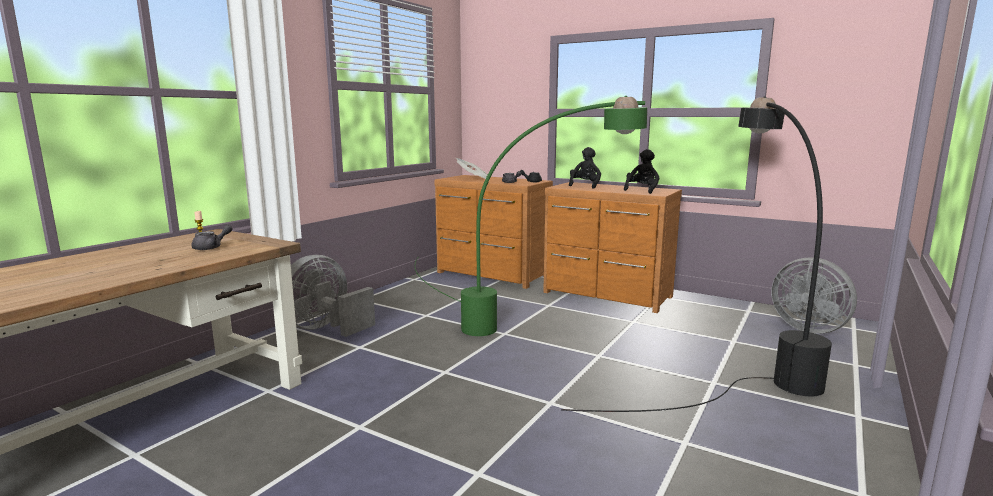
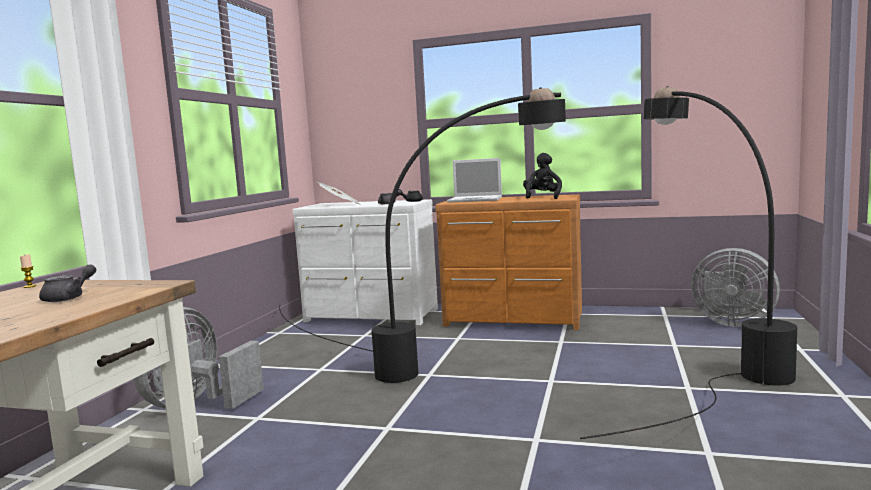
camera: 15 degrees left, 5 degrees down
(492, 275) = (371, 316): brown dresser -> white dresser
(521, 322) = (441, 360): green floor lamp -> black floor lamp
(585, 186) = (476, 199): black plush toy -> laptop

